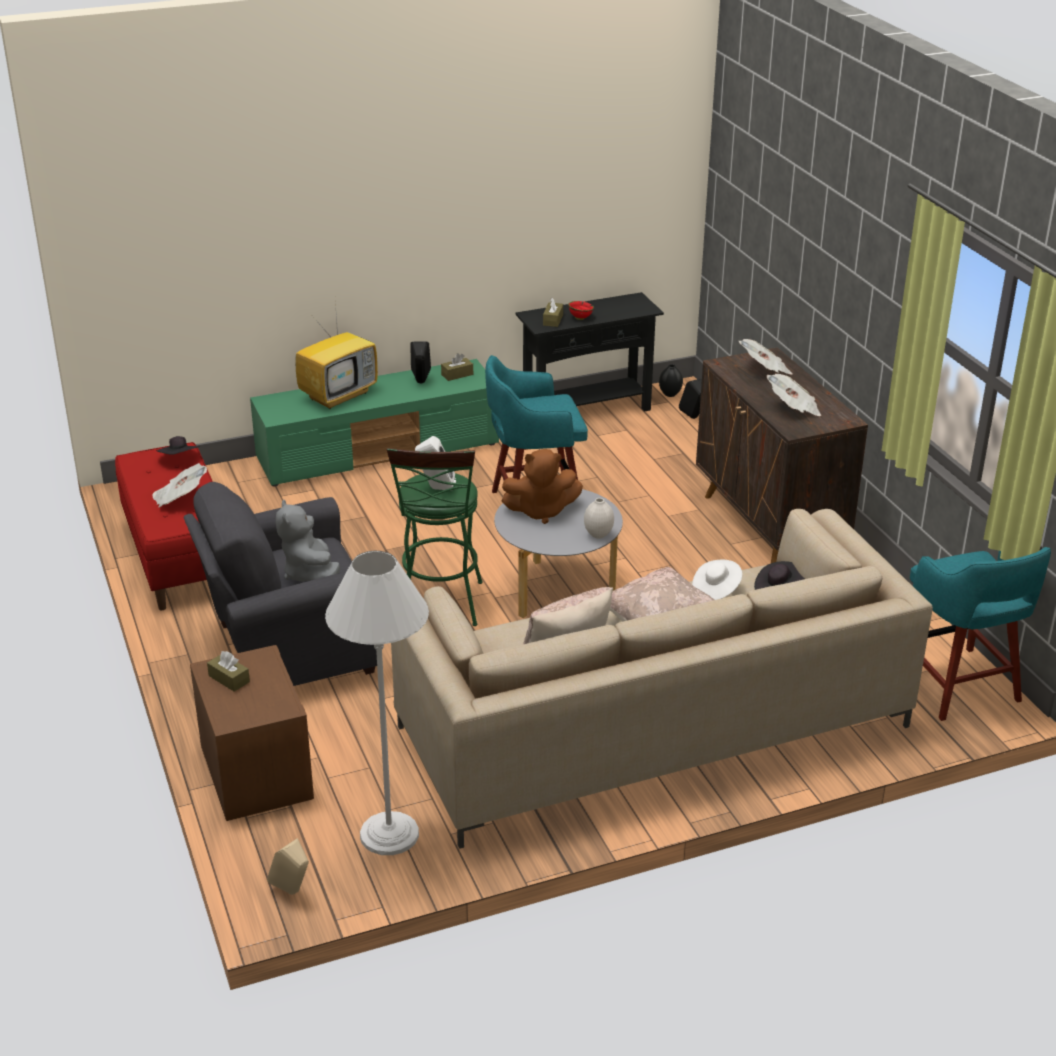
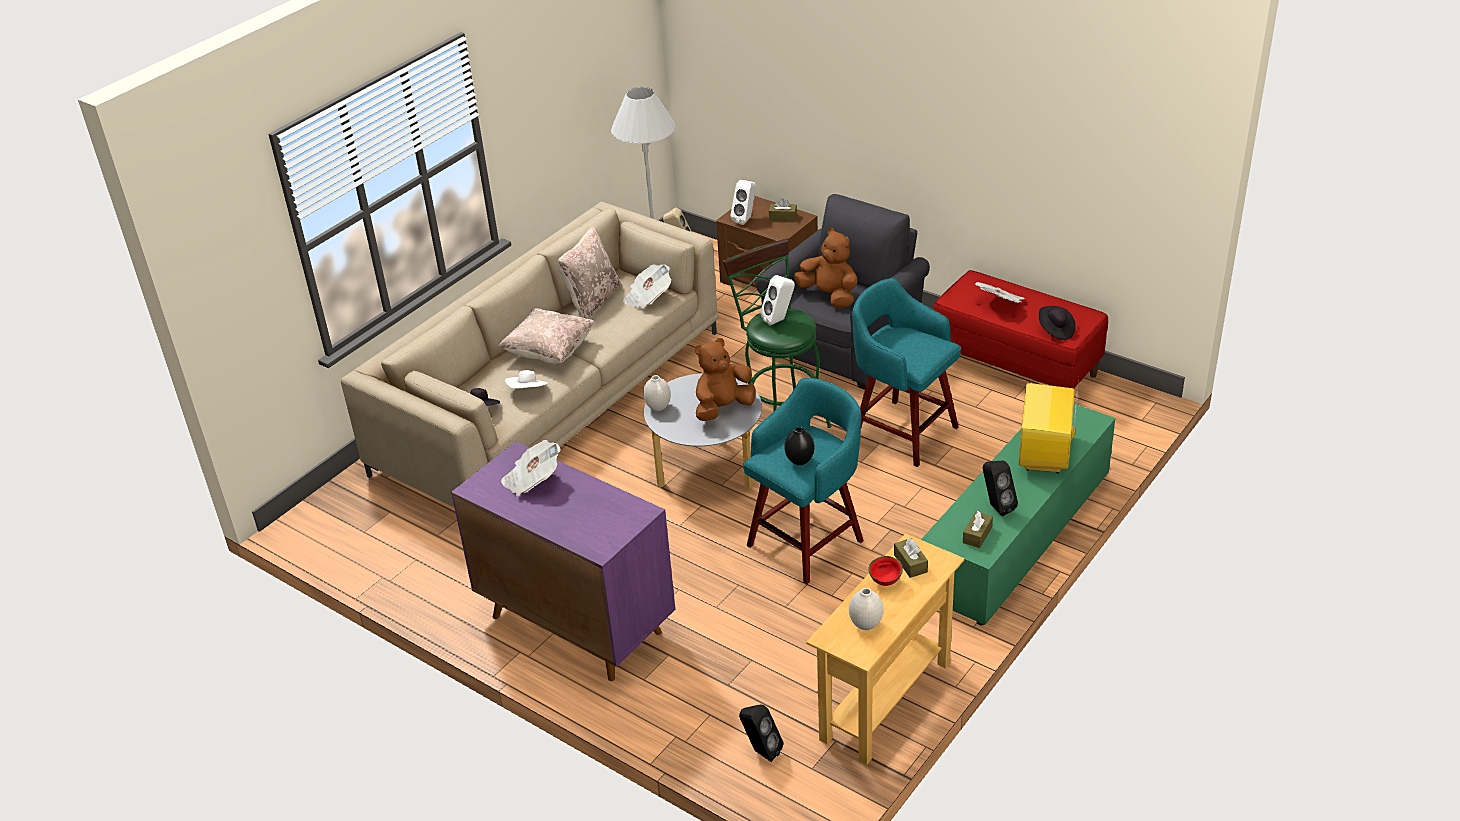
camera: 150 degrees right, 5 degrees up
(272, 696) = (746, 219): none -> white speaker
(310, 574) = (829, 296): grey plush toy -> brown plush toy
(586, 411) = (886, 700): black console table -> beige console table
(618, 306) = (866, 625): none -> white vase
(670, 394) = (821, 784): black vase -> black vase (800, 461)
(765, 370) = (592, 521): newspaper -> newspaper (648, 298)
(770, 525) = (575, 624): brown cabinet -> purple cabinet
(958, 686) = (337, 526): turquoise stool -> turquoise stool (902, 431)

